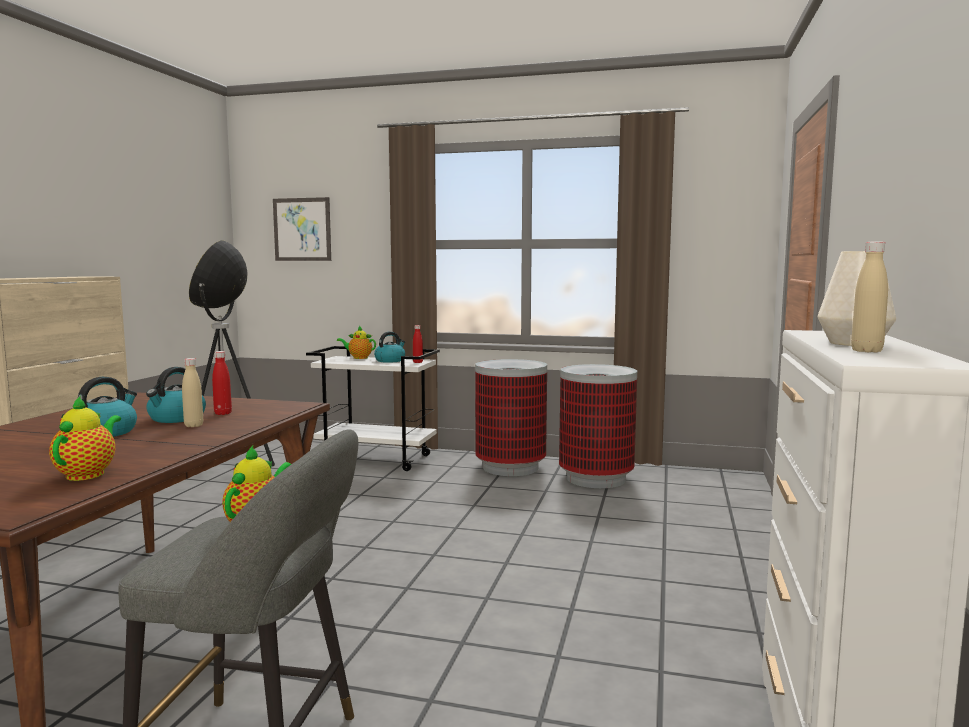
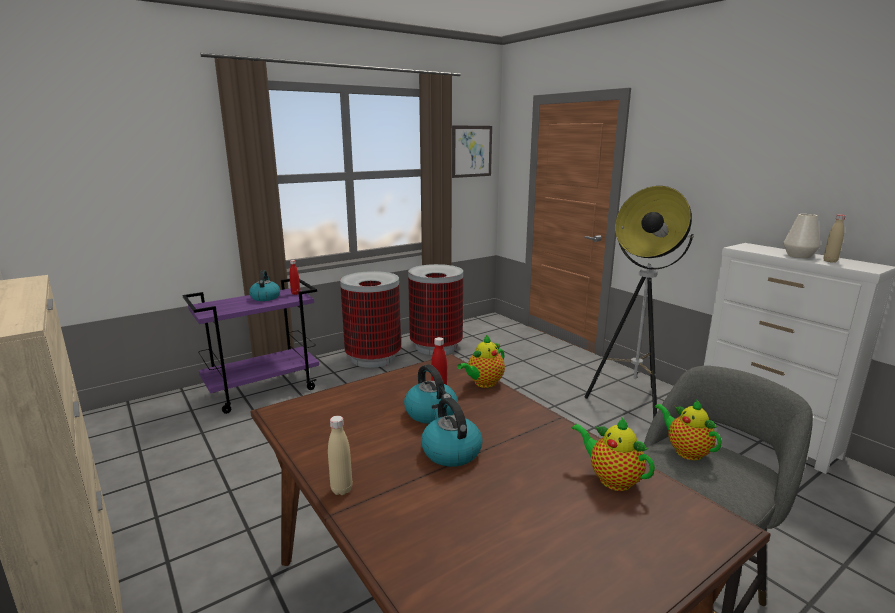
camera: 50 degrees left, 10 degrees up
(193, 425) = (473, 412): beige bottle -> beige bottle (341, 489)
(228, 464) = (124, 456): floor lamp -> floor lamp (632, 402)
(302, 229) = (99, 168): picture -> picture (471, 151)
(358, 358) = (224, 301): teapot -> teapot (483, 383)
(377, 459) = (263, 390): white cart -> purple cart

